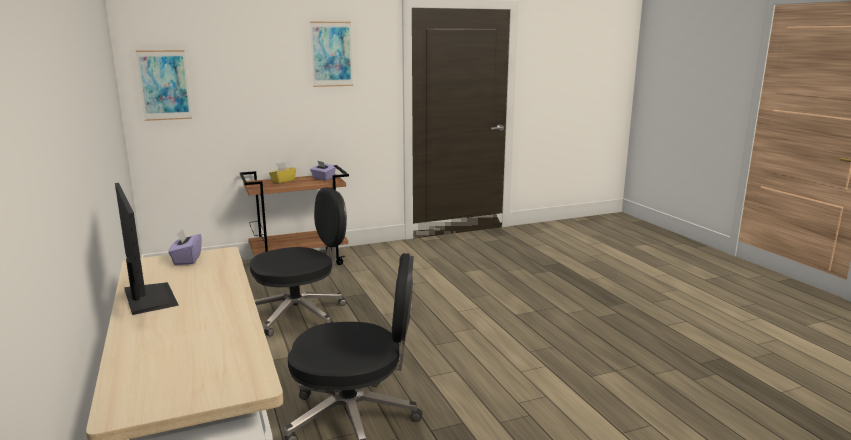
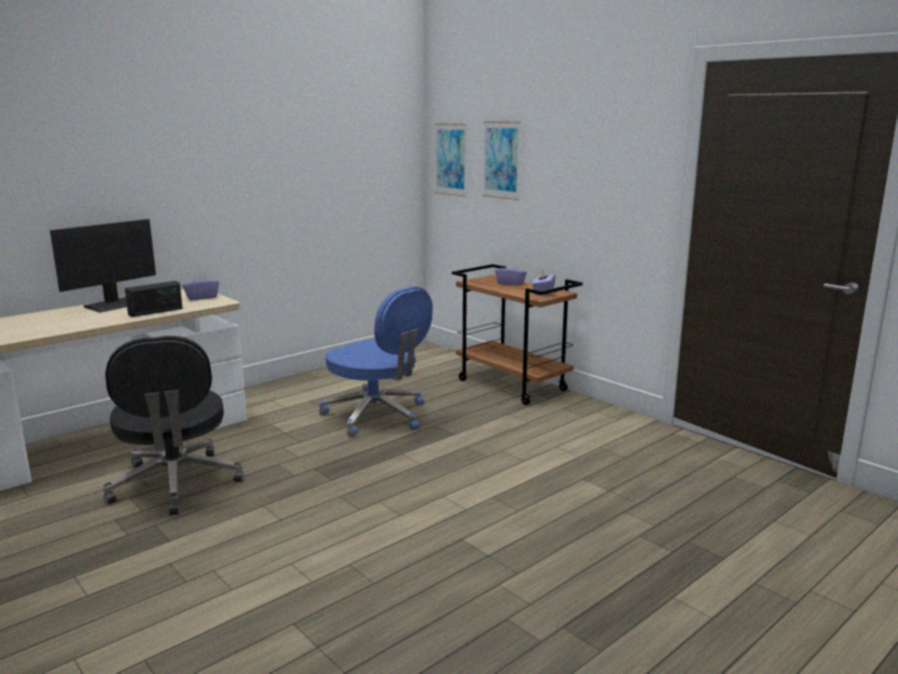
camera: 70 degrees right, 0 degrees up
(222, 278) = (155, 311): none -> radio
(283, 181) = (510, 283): yellow tissue box -> purple tissue box
(300, 314) = (377, 416): black office chair -> blue office chair
(331, 54) = (594, 133): picture -> picture (501, 160)

